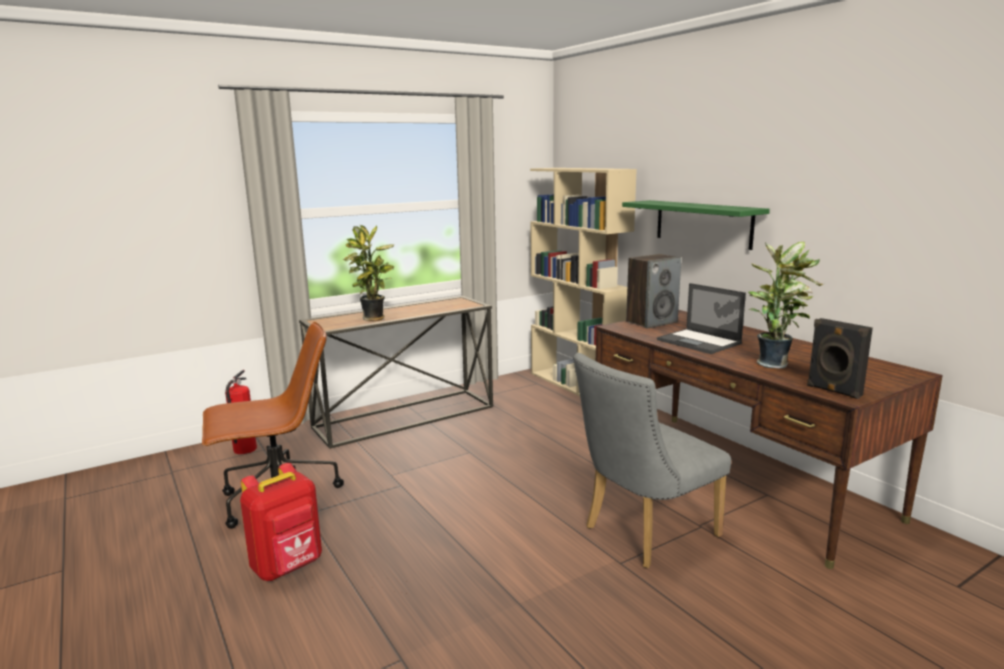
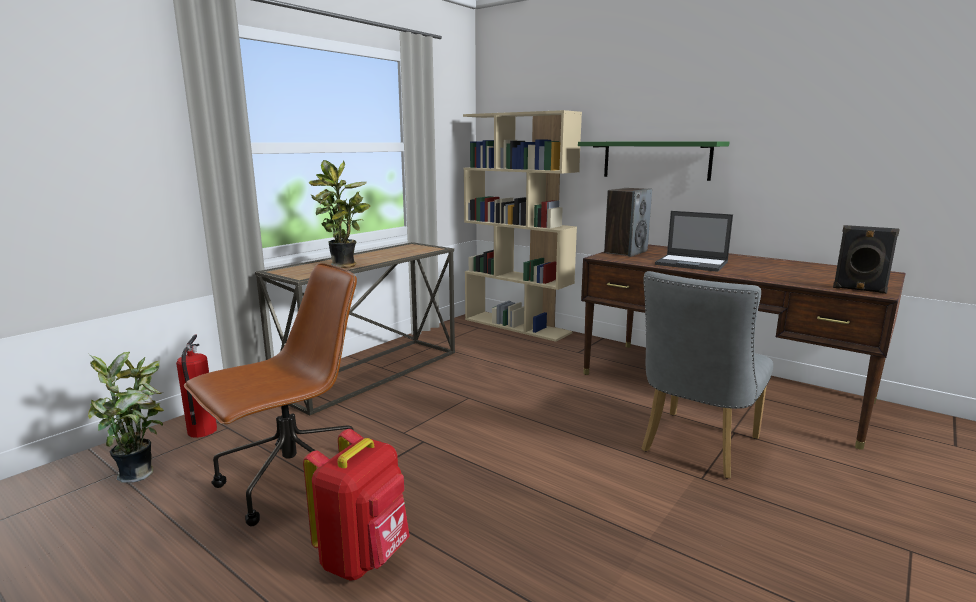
camera: 20 degrees left, 0 degrees up
(774, 364) = (779, 274): potted plant -> potted plant (140, 473)

